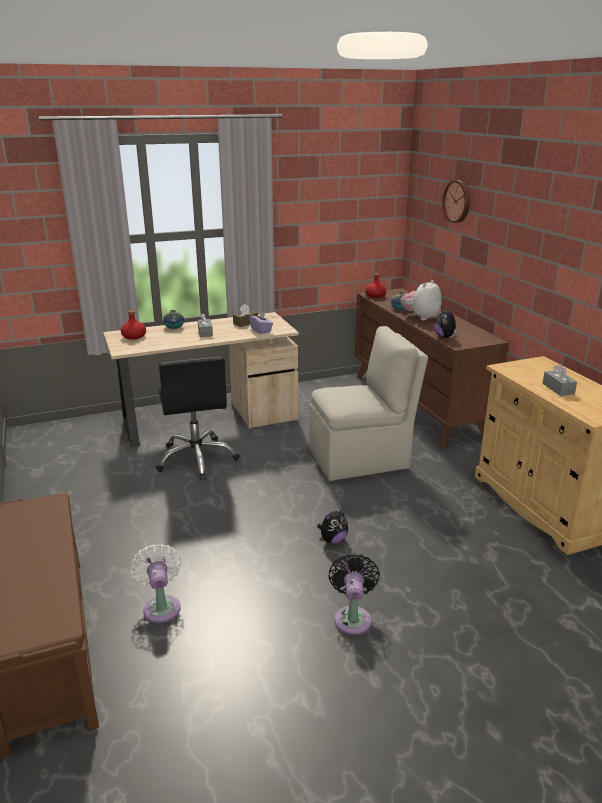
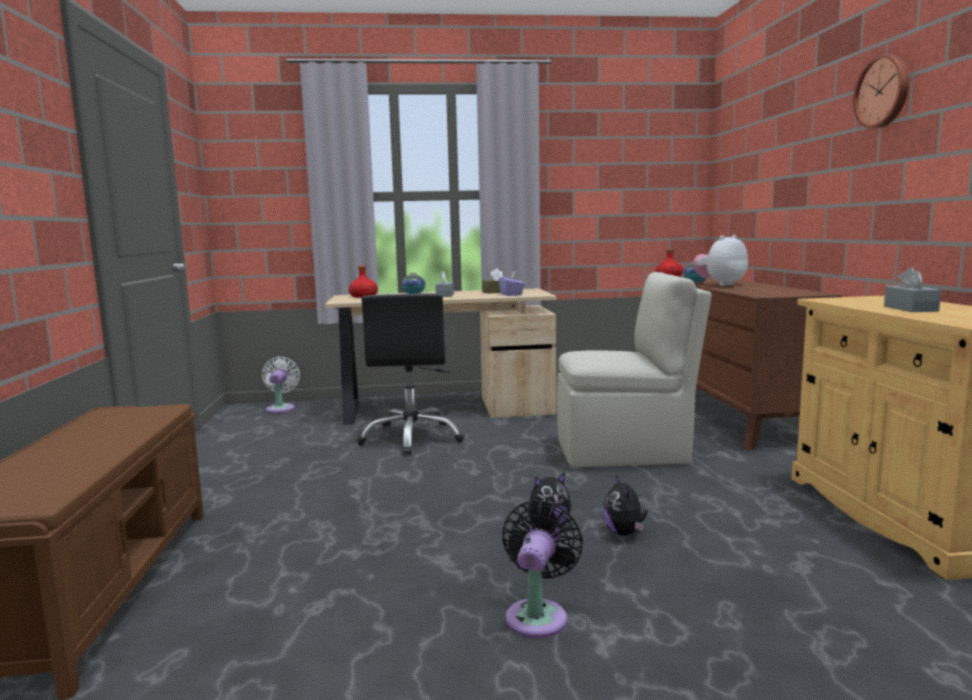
camera: 15 degrees right, 15 degrees down
(161, 606) = (269, 568): white fan -> white fan (281, 408)
(445, 337) = (747, 292): plush toy -> plush toy (624, 533)
(458, 201) = (767, 139): wall clock -> wall clock (884, 91)

